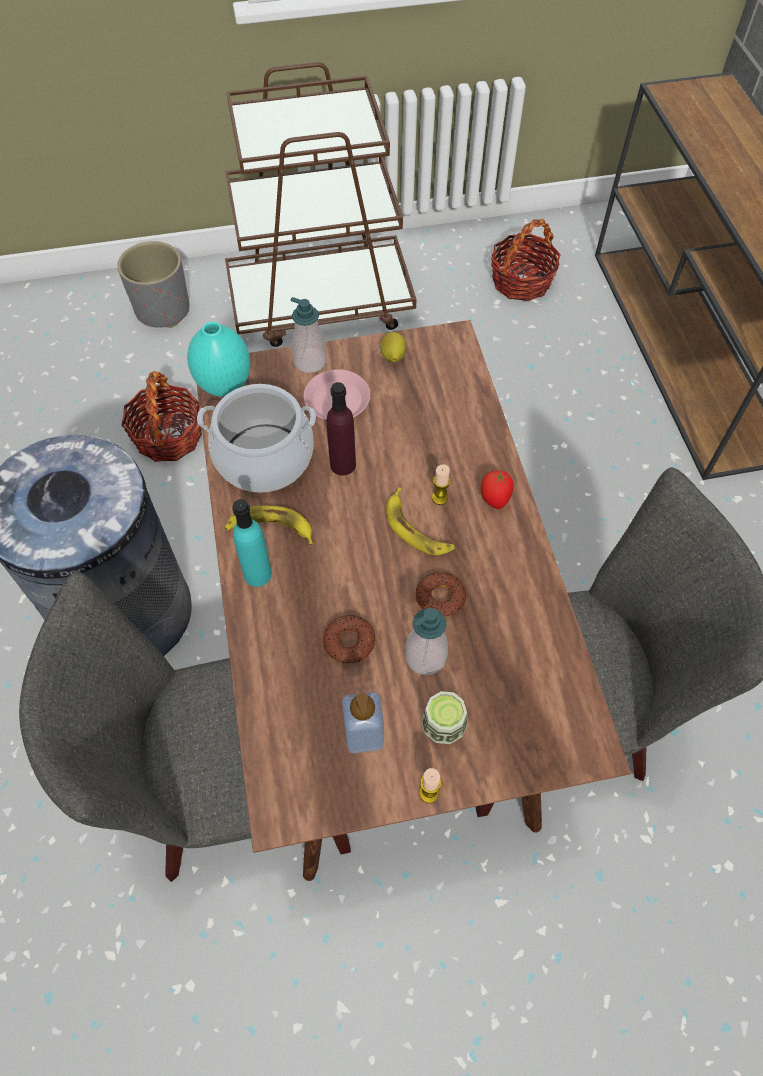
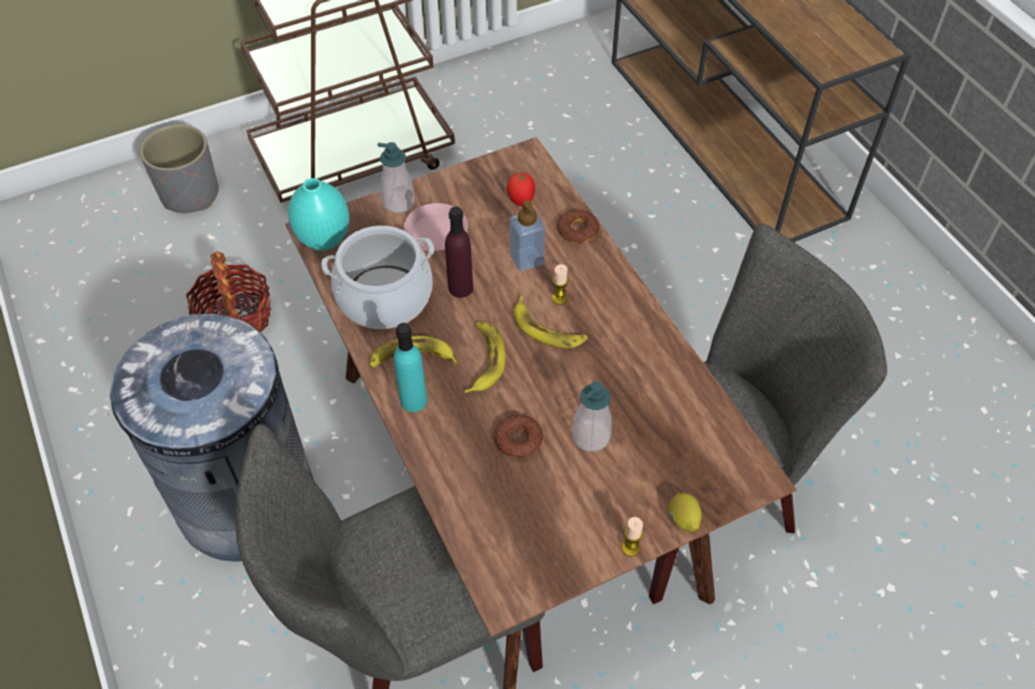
camera: 15 degrees left, 5 degrees down
(342, 547) = (484, 360): none -> banana
(364, 735) = (557, 514): soap dispenser -> soap dispenser (526, 259)
(392, 357) = (475, 183): lemon -> lemon (683, 519)
(440, 598) = (587, 384): donut -> donut (577, 230)
(443, 726) = (625, 490): cup -> none
(494, 499) = (608, 289): tomato -> tomato (520, 201)
(521, 281) = (548, 100): basket -> none

